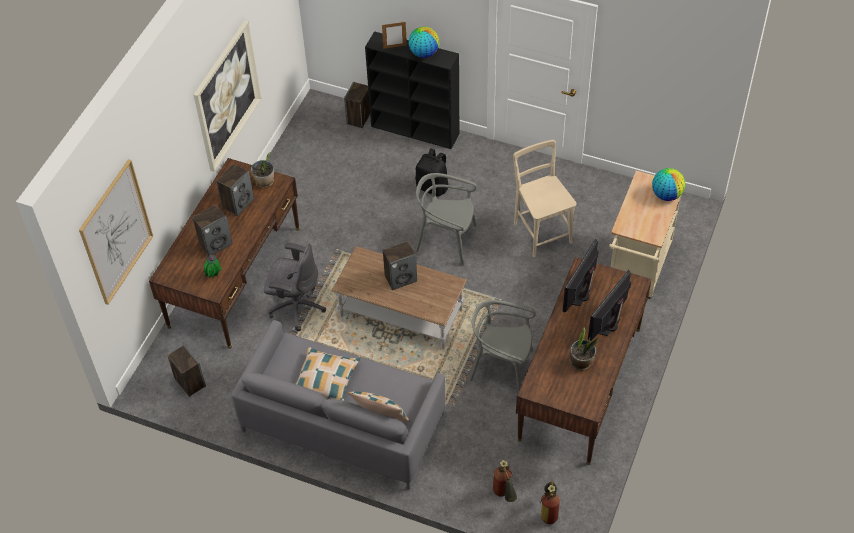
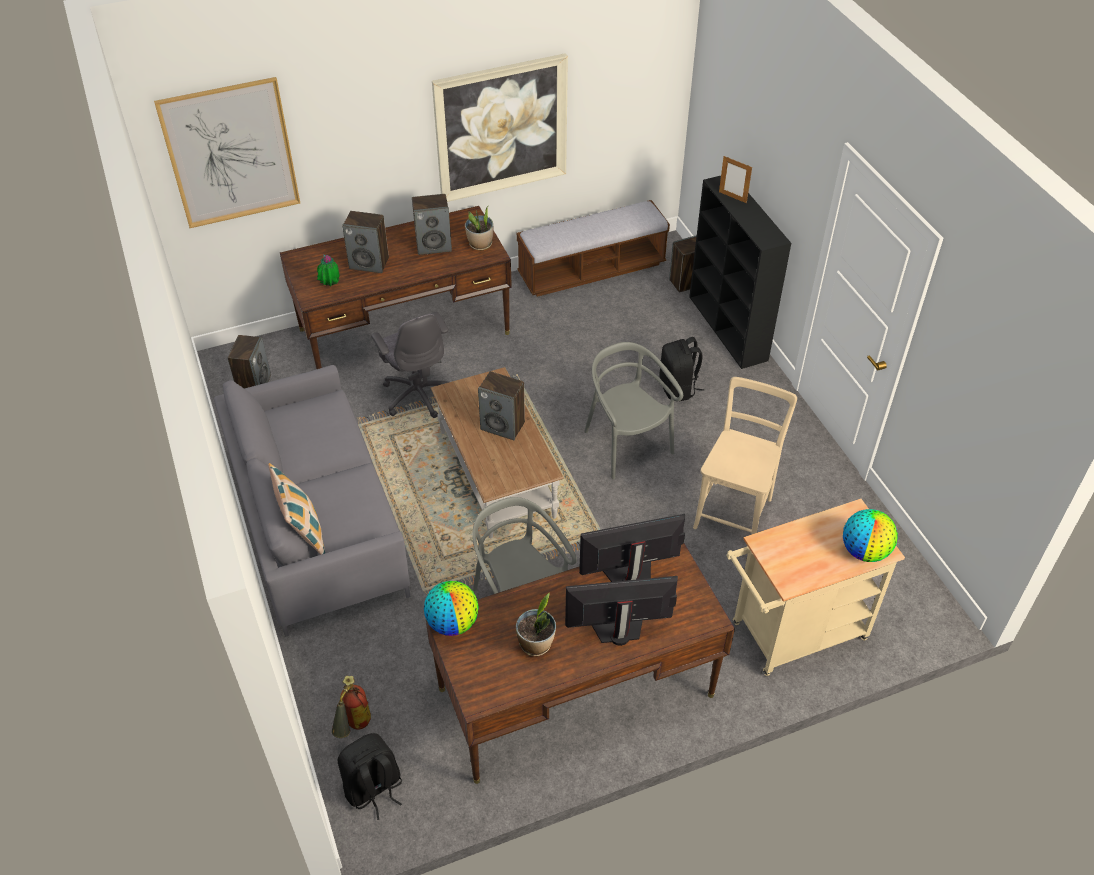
camera: 45 degrees right, 5 degrees down
(294, 151) = (592, 270): none -> bench
(326, 379) = (313, 455): pillow -> none
(424, 53) = (754, 220): globe -> globe (452, 623)
(549, 511) = (373, 789): fire extinguisher -> black backpack

